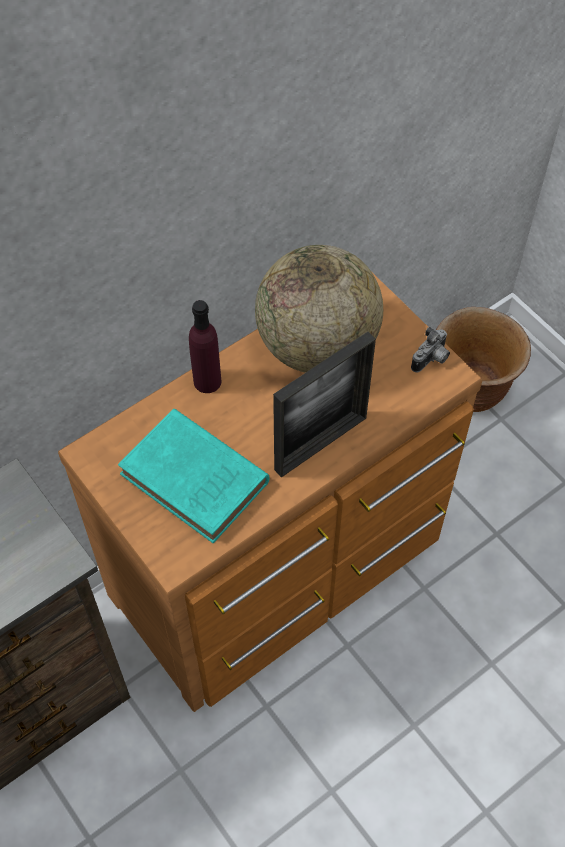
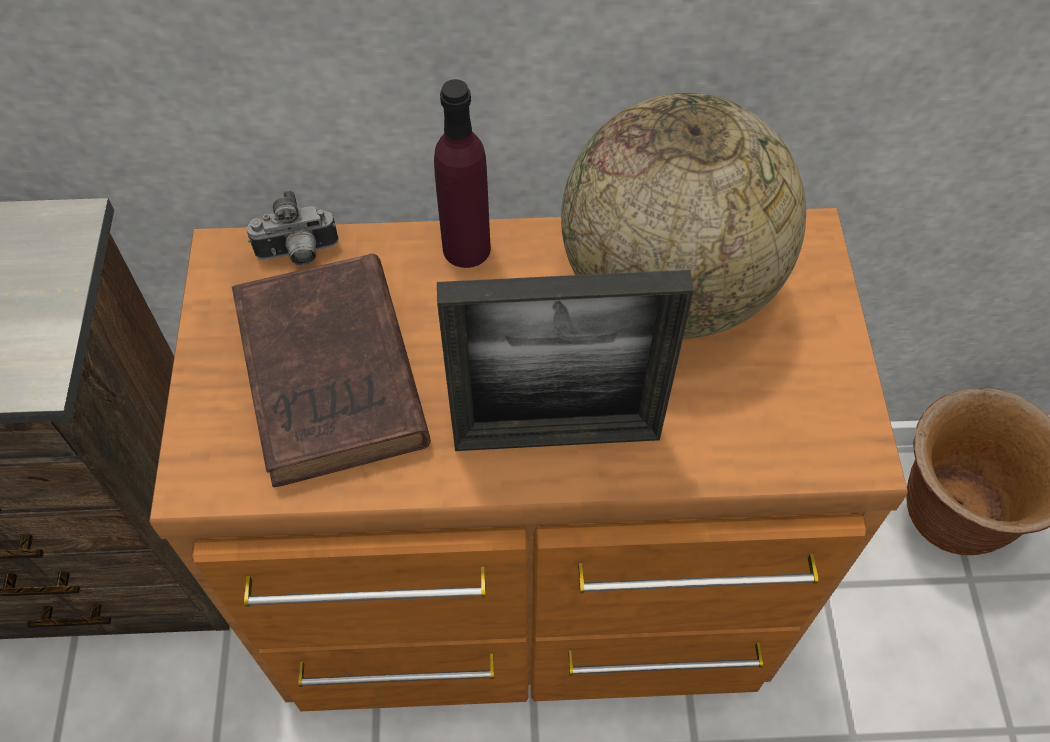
camera: 35 degrees right, 0 degrees up
(197, 481) = (332, 380): turquoise book -> brown book
(431, 360) = (839, 411): camera -> camera (298, 254)

